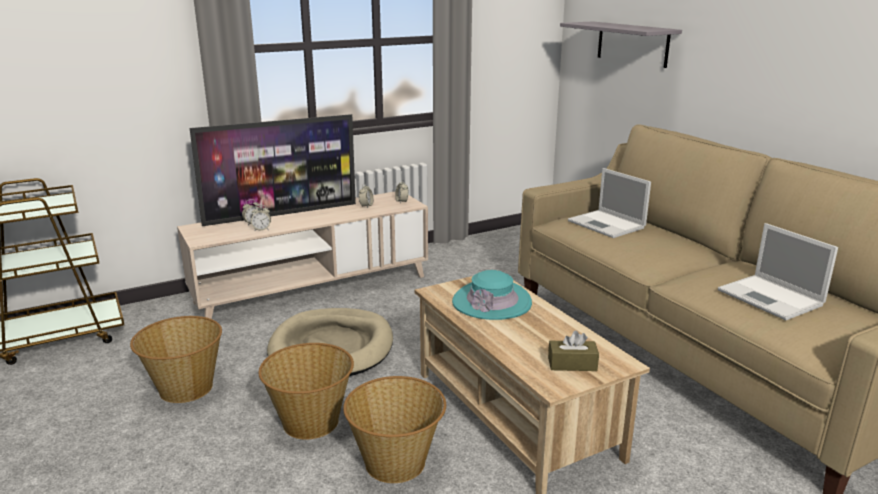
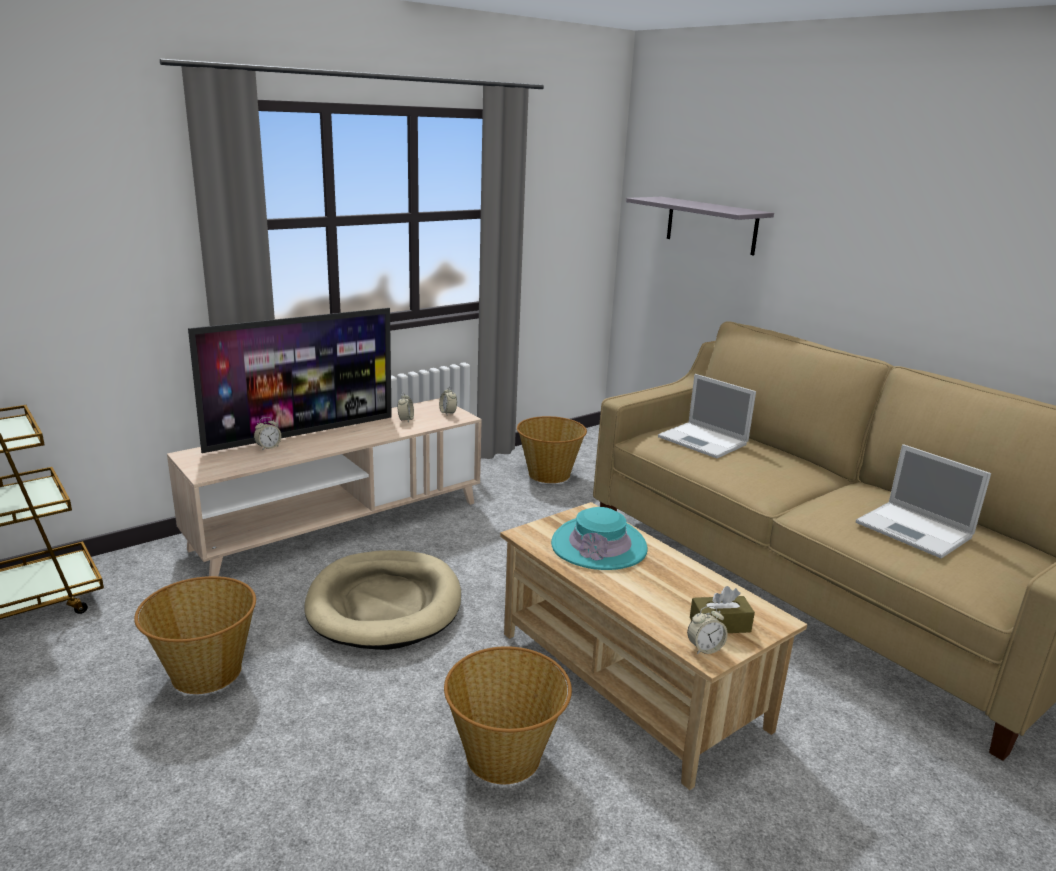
camera: 10 degrees left, 0 degrees up
(262, 229) = (282, 455): alarm clock -> alarm clock (704, 648)
(311, 421) = (383, 707): basket -> basket (549, 474)

